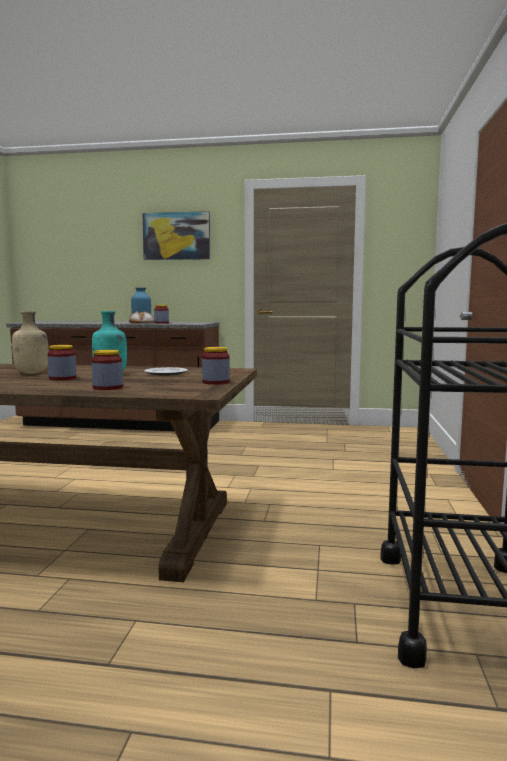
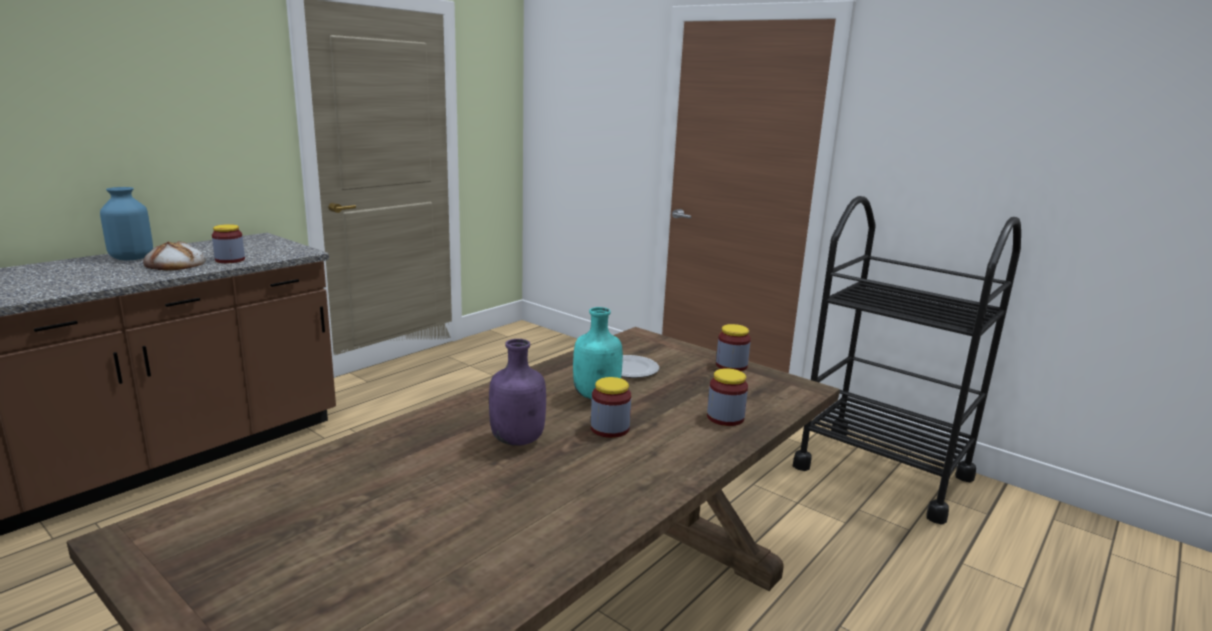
camera: 60 degrees left, 10 degrees up
(32, 373) = (518, 440): beige bottle -> purple bottle
(176, 236) = (161, 74): picture -> none

